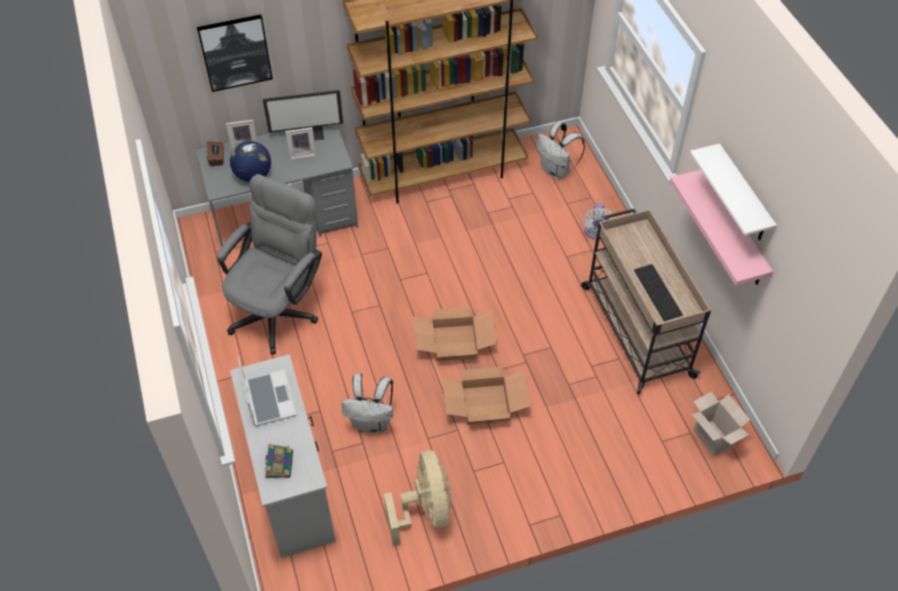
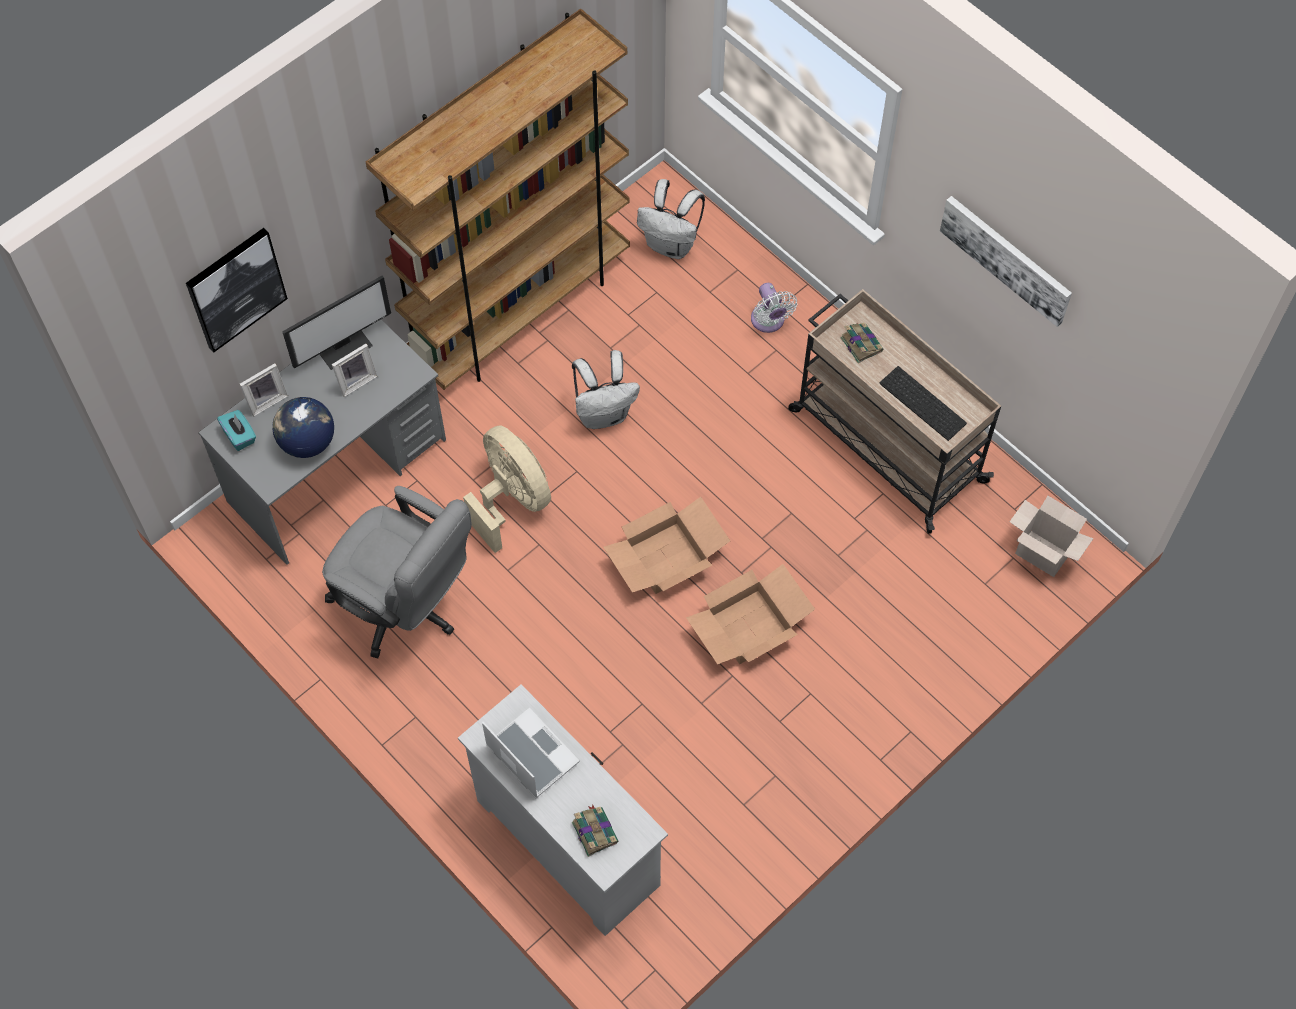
camera: 25 degrees left, 10 degrees up
(217, 159) = (239, 436): brown tissue box -> turquoise tissue box
(279, 309) = (406, 606): grey office chair -> grey office chair turned 120 degrees clockwise
(372, 422) = (620, 712): white backpack -> white backpack (604, 414)
(425, 510) = (747, 797): beige fan -> beige fan (511, 500)
(633, 243) = (860, 343): none -> book
(733, 230) = (999, 297): pink shelf -> none
(743, 195) = (1006, 259): white shelf -> picture

